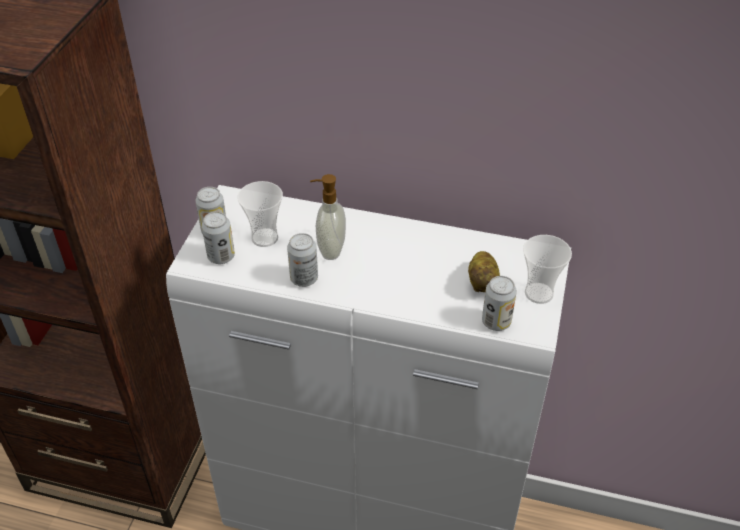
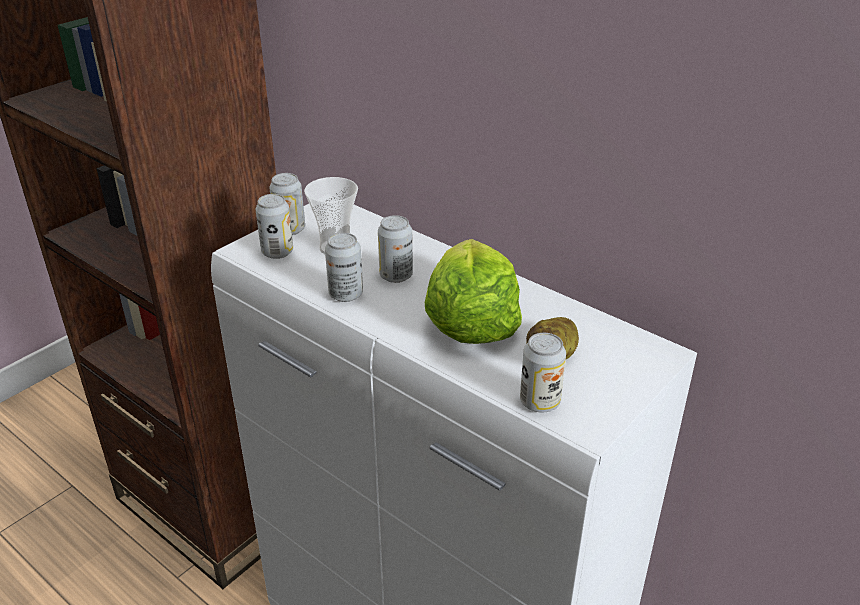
camera: 25 degrees right, 10 degrees down
(330, 249) = (396, 276): soap dispenser -> can
(410, 271) = (471, 320): none -> lettuce
(539, 293) = (618, 388): cup -> none

